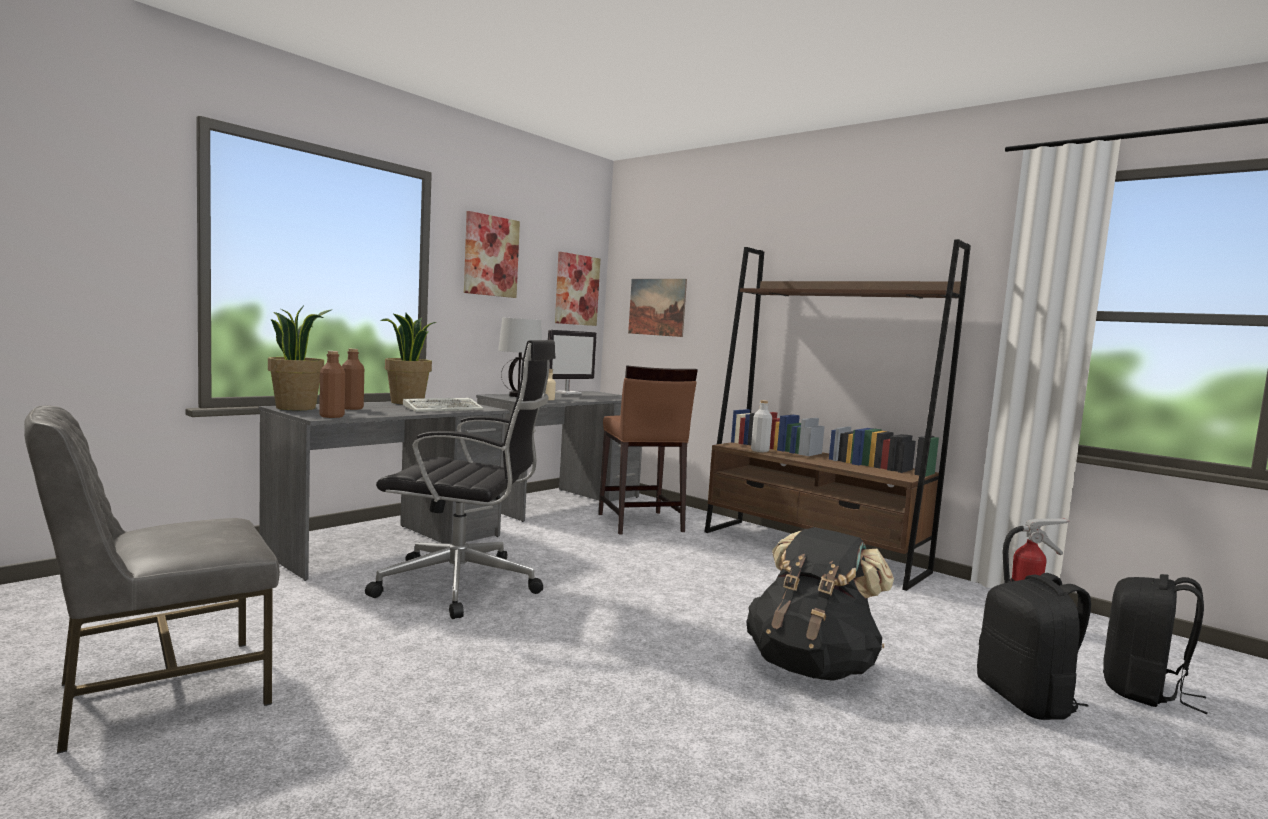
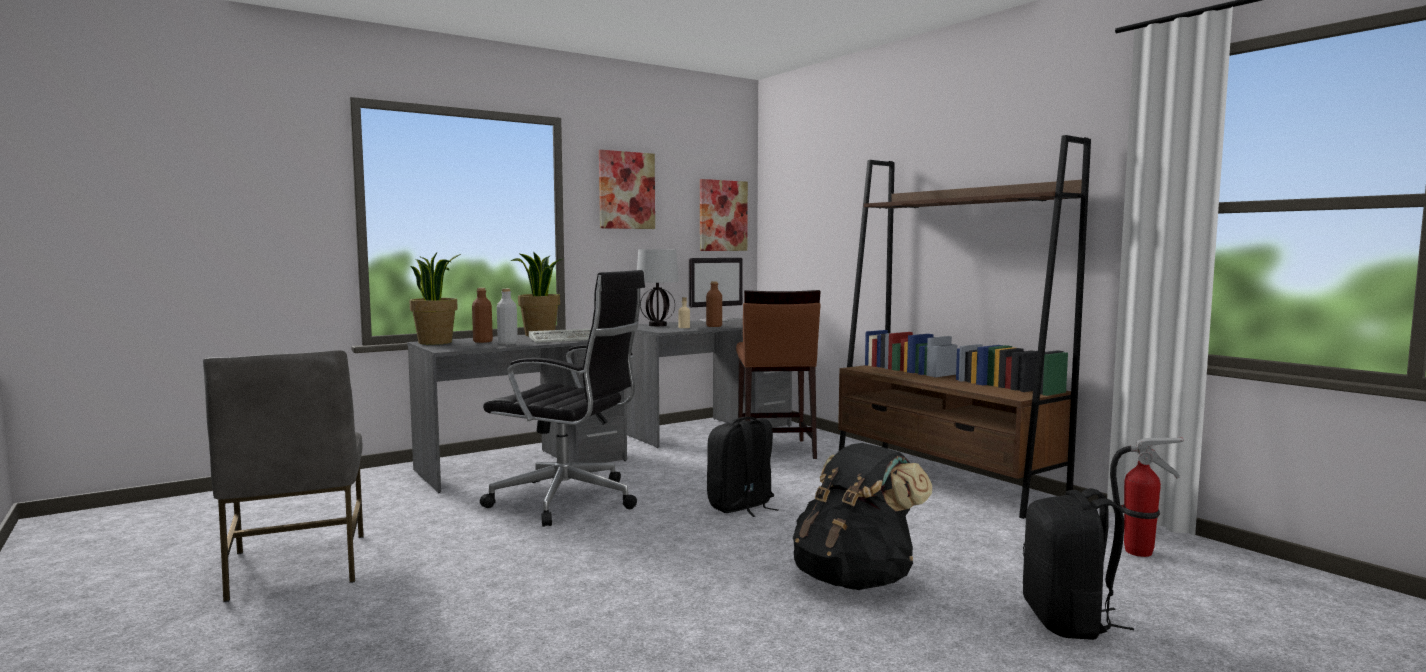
camera: 15 degrees right, 0 degrees up
(160, 692) = (295, 567): grey chair -> grey chair turned 90 degrees counterclockwise
(332, 416) = (456, 348): brown bottle -> brown bottle (714, 326)
(657, 307) = (802, 227): picture -> none
(760, 451) = (885, 373): grey bottle -> grey bottle (507, 343)
(1143, 691) = (1224, 623): black backpack -> black backpack (741, 507)

